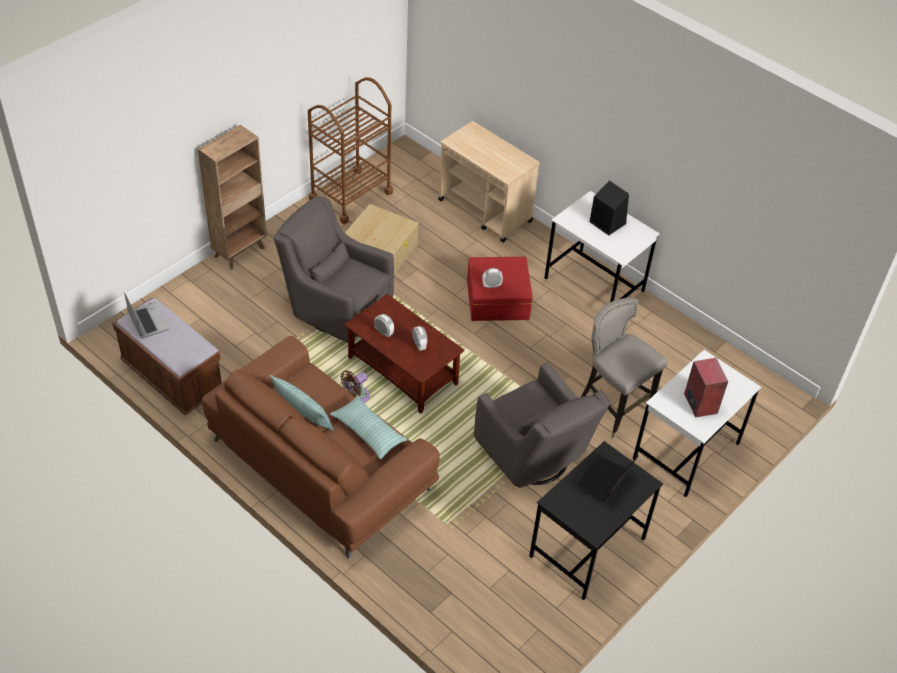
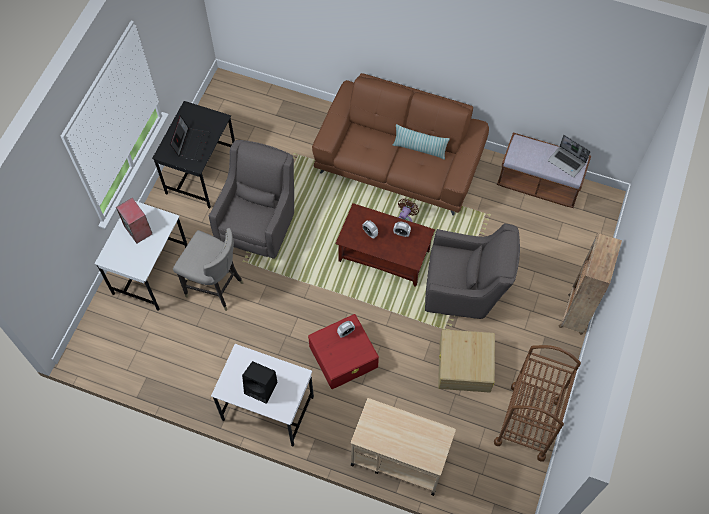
camera: 160 degrees right, 15 degrees up
(368, 432) = (369, 153): pillow -> none
(534, 458) = (259, 223): grey armchair -> grey armchair turned 75 degrees clockwise

